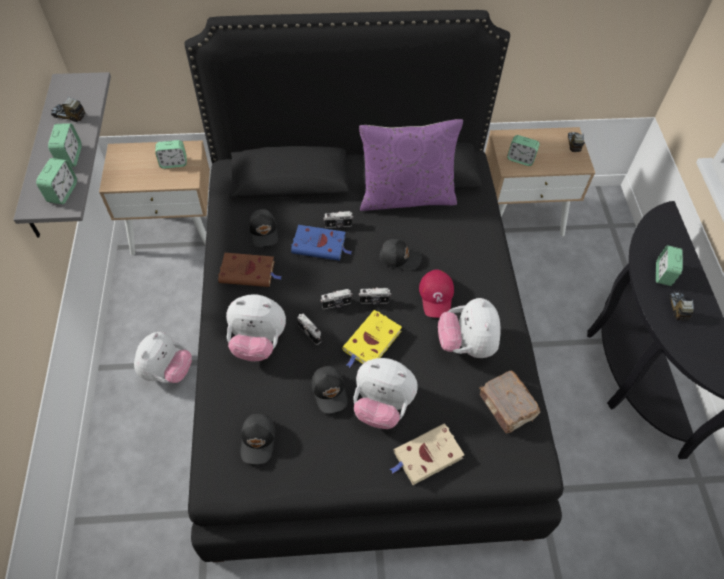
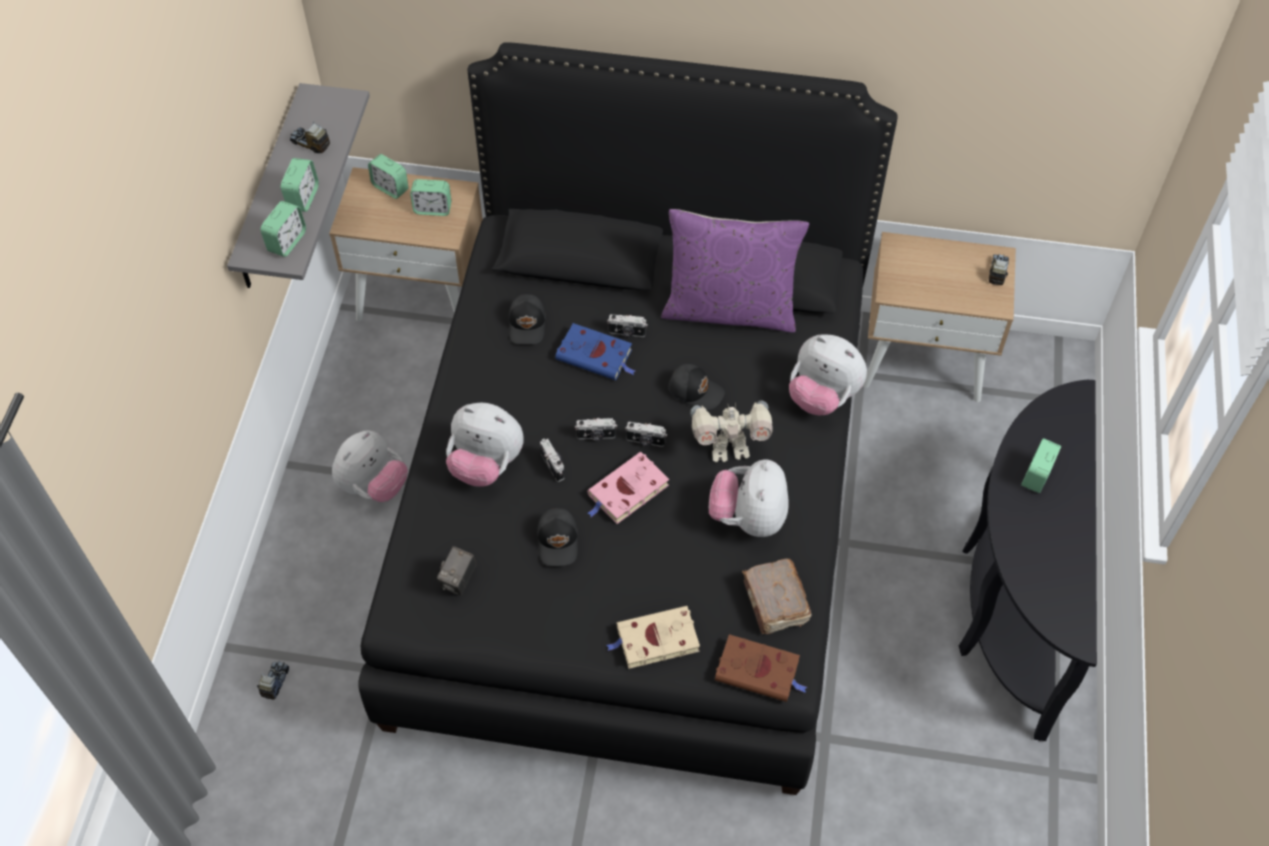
camera: 15 degrees right, 0 degrees up
(249, 272) = (496, 374): brown book -> brown book (759, 671)
(258, 440) = (459, 580): black cap -> camera
(371, 342) = (627, 492): yellow book -> pink book
(382, 405) = (618, 570): plush toy -> plush toy (822, 396)
(436, 296) = (729, 449): red cap -> toy robot
(520, 159) = (911, 282): alarm clock -> alarm clock (390, 187)
(677, 308) = (1037, 523): toy truck -> toy truck (275, 682)

